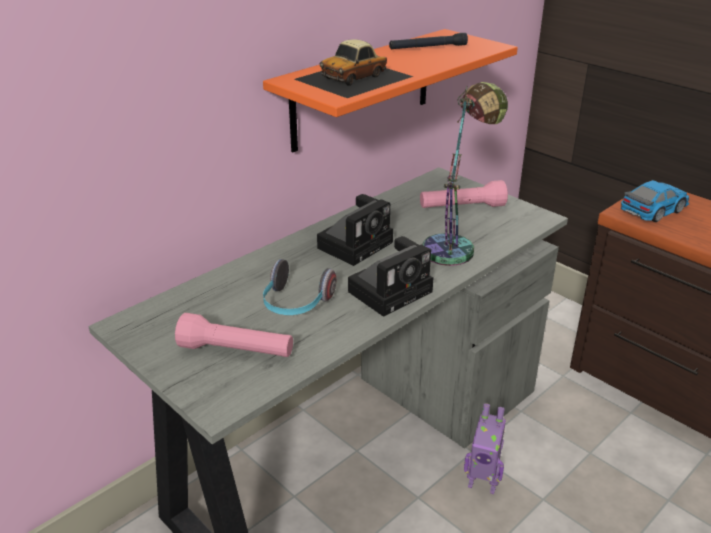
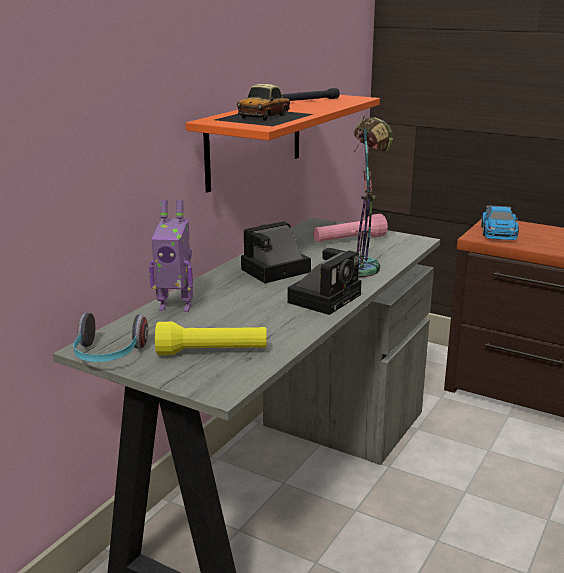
camera: 15 degrees left, 10 degrees down
(236, 351) = (212, 352): pink flashlight -> yellow flashlight
(295, 304) = (245, 316): headphones -> headphones (108, 356)
(356, 244) = (273, 271): camera -> camera turned 150 degrees counterclockwise
(482, 483) = (408, 488): toy robot -> toy robot (176, 306)
(654, 209) = (498, 232): toy car -> toy car turned 150 degrees clockwise

